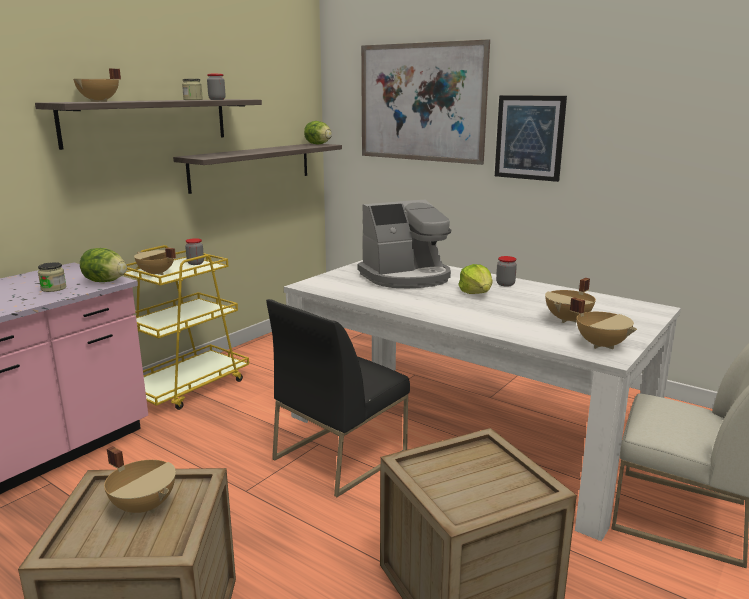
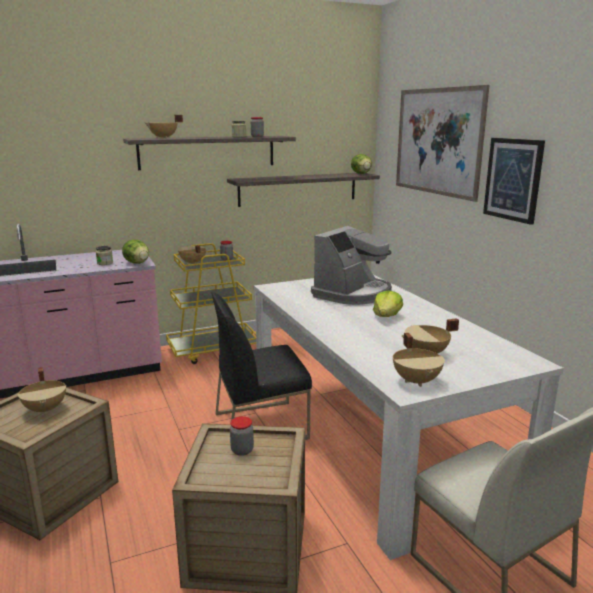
camera: 30 degrees right, 0 degrees up
(406, 277) = (353, 293): coffee machine -> coffee machine turned 60 degrees counterclockwise
(505, 284) = (425, 314): jar -> jar (242, 450)

